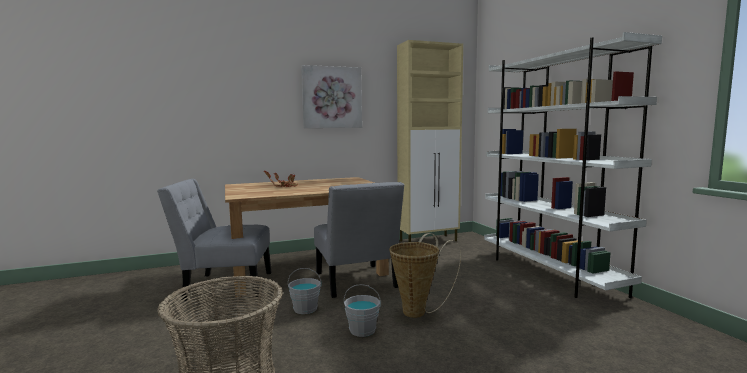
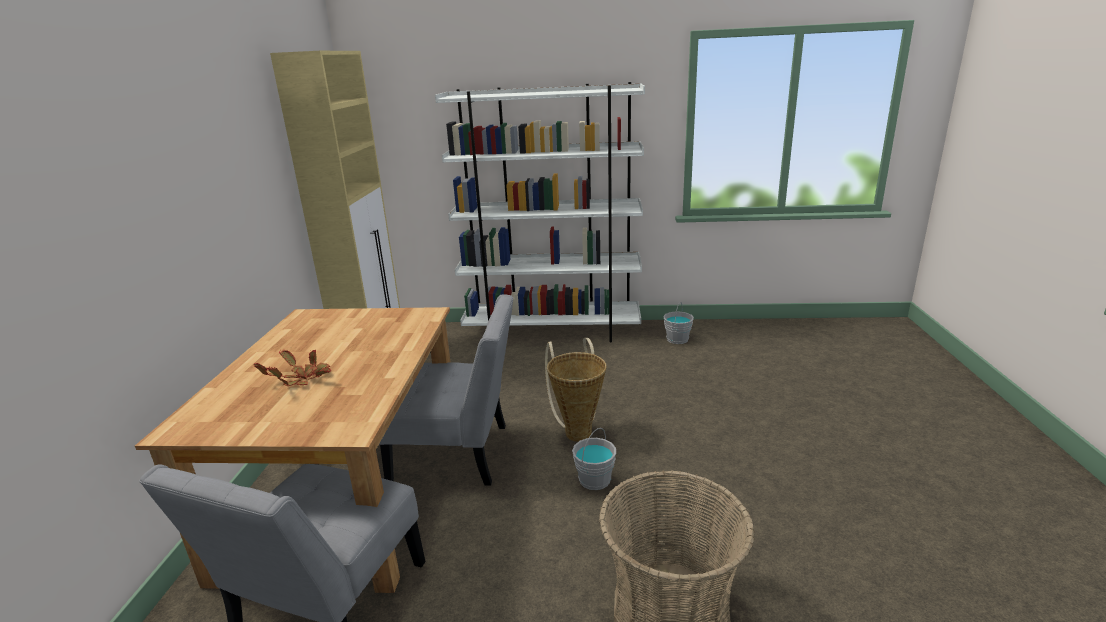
camera: 65 degrees left, 15 degrees up
(305, 308) = (504, 516): grey bucket -> grey bucket (677, 339)
(332, 97) = (216, 174): picture -> none

